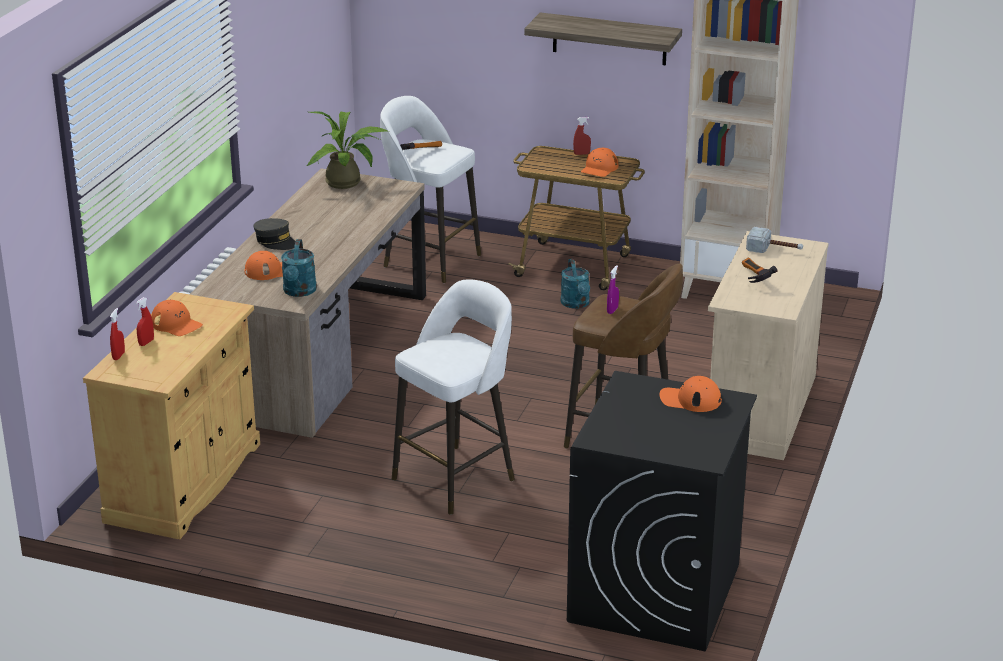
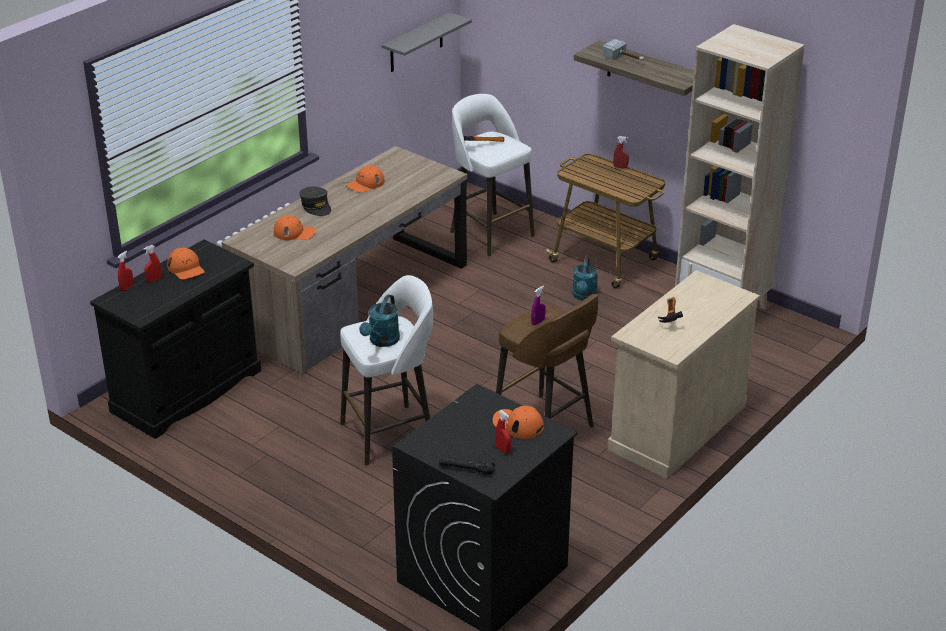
camera: 20 degrees right, 5 degrees up
(184, 482) = (187, 391): beige cabinet -> black cabinet
(299, 292) = (303, 256): turquoise watering can -> turquoise watering can (382, 341)
(319, 47) = (416, 43): none -> grey shelf
(347, 183) = (406, 163): potted plant -> none
(599, 168) = (625, 184): orange cap -> orange cap (365, 184)
(669, 451) = (466, 469): none -> black flashlight
(693, 426) = (502, 450): none -> red spray bottle
(774, 250) = (706, 293): hammer -> hammer (624, 59)

